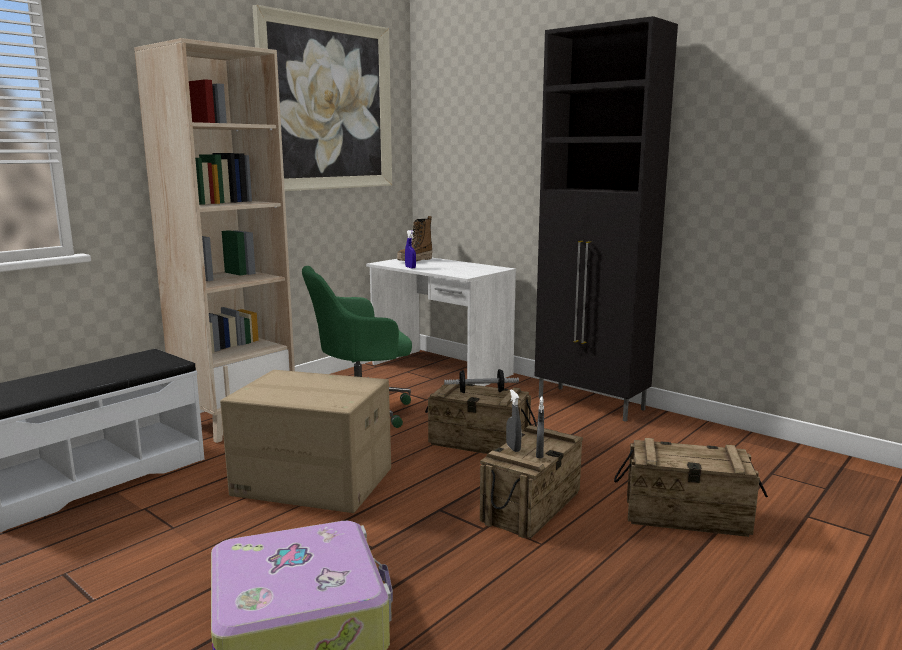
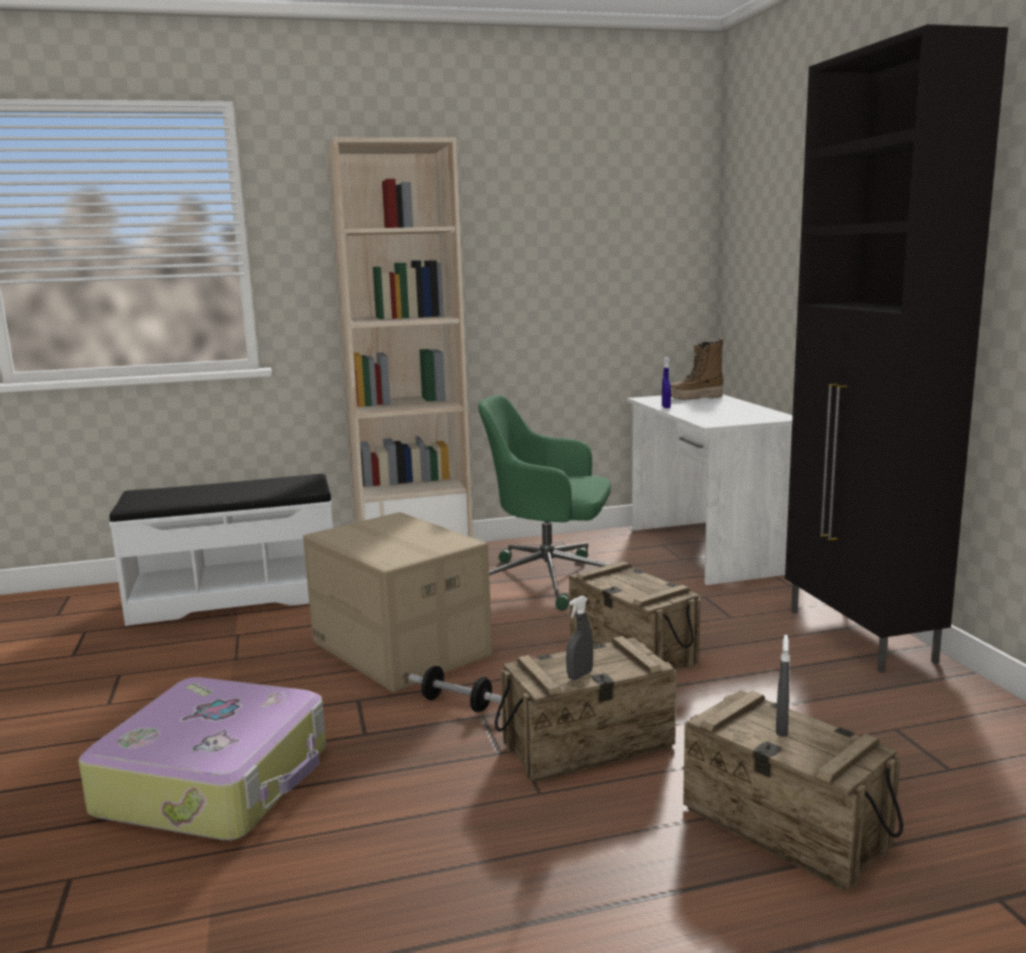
camera: 35 degrees right, 0 degrees up
(327, 105) = (579, 196): picture -> none
(481, 392) = (635, 582): dumbbell -> dumbbell (457, 704)
(513, 448) = (561, 659): grey spray bottle -> grey spray bottle (781, 728)

